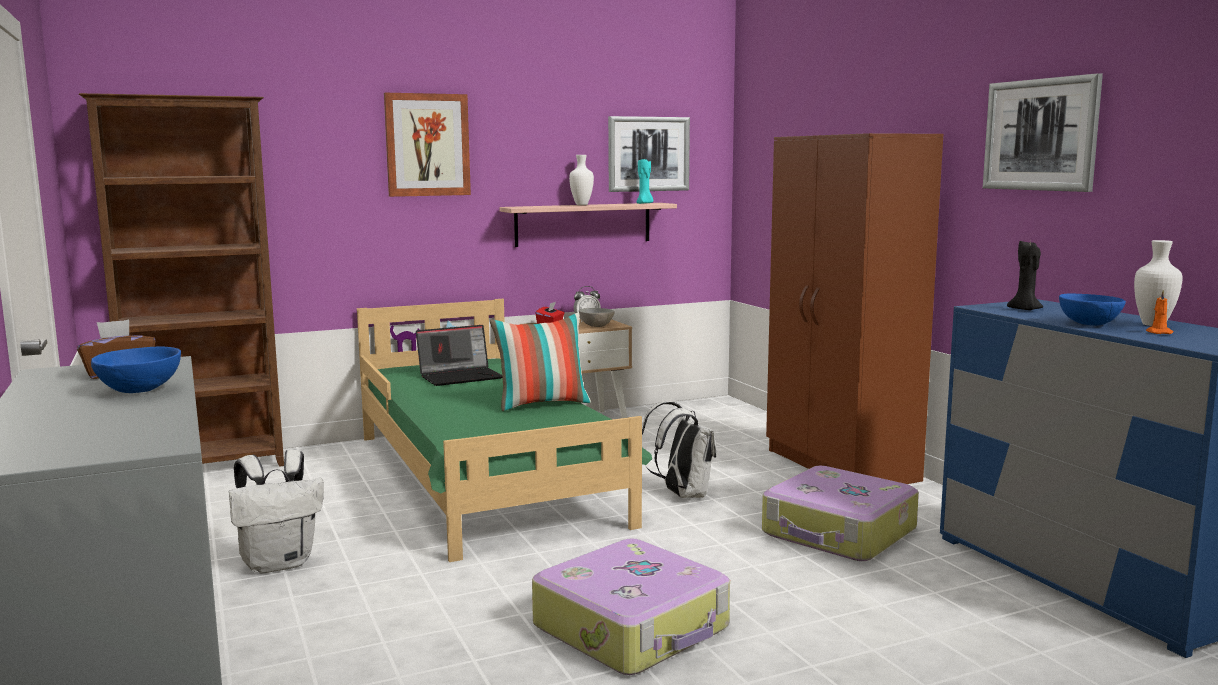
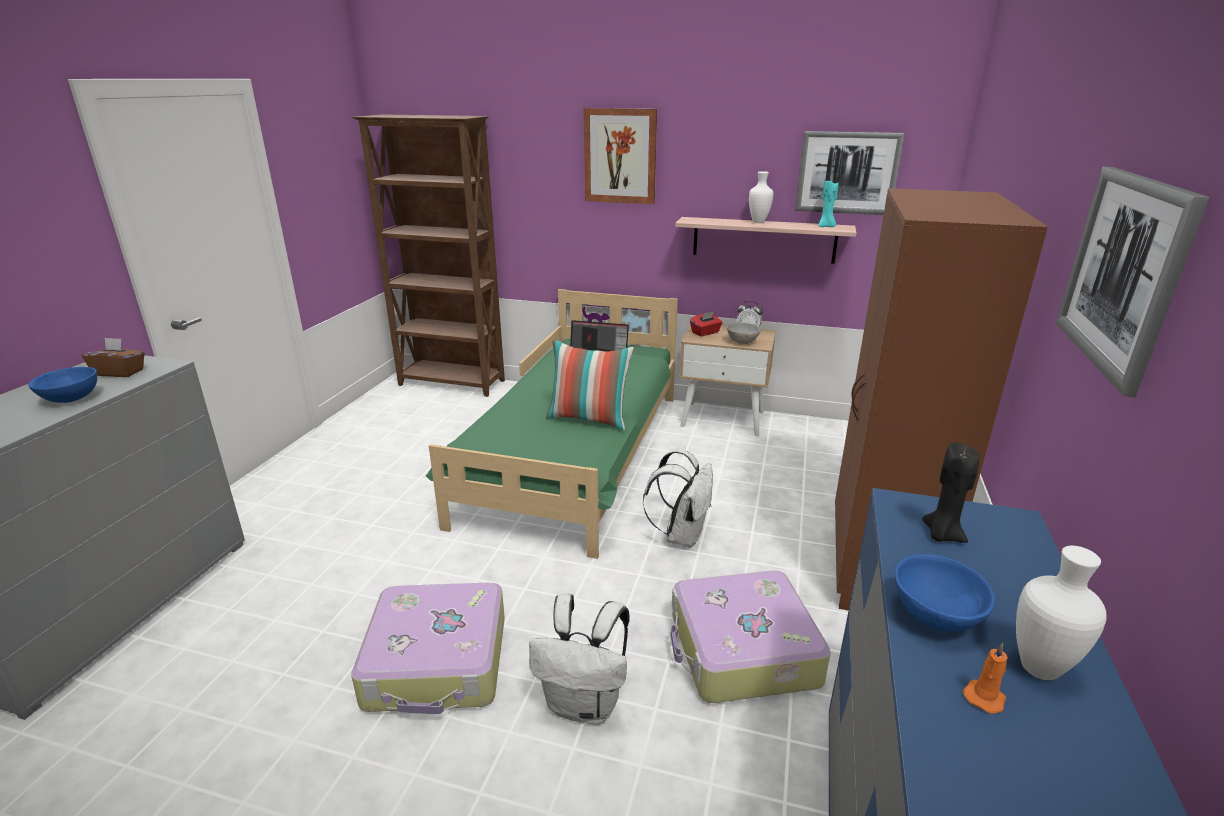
camera: 40 degrees right, 15 degrees up
(279, 563) = (366, 485): white backpack -> white backpack (585, 704)

